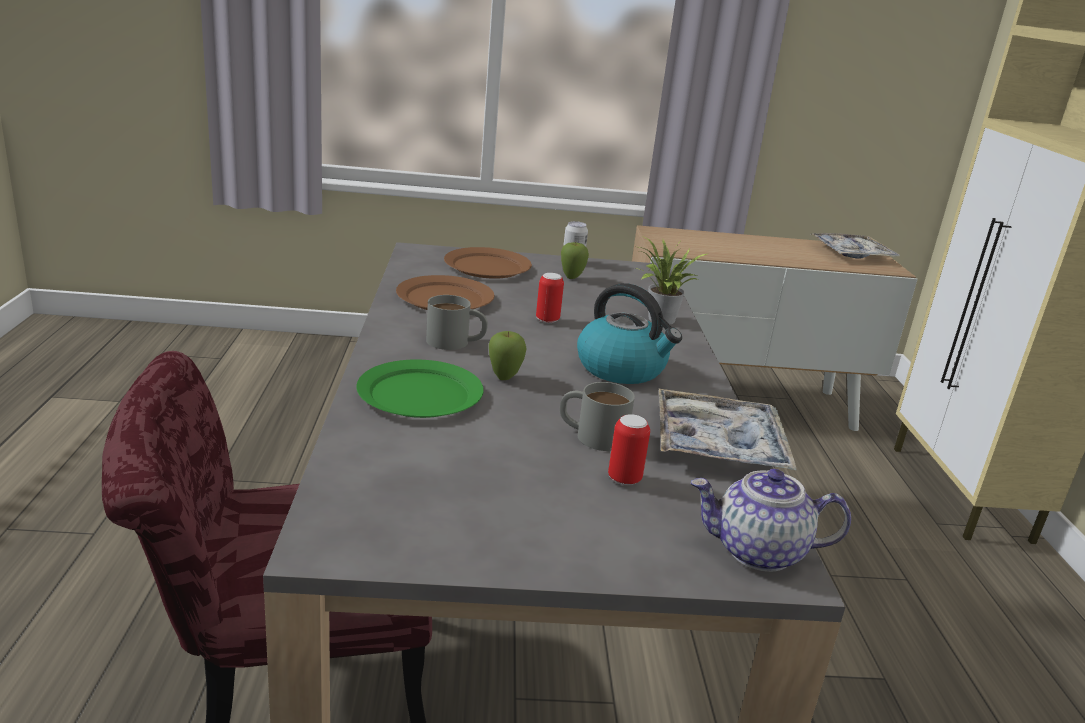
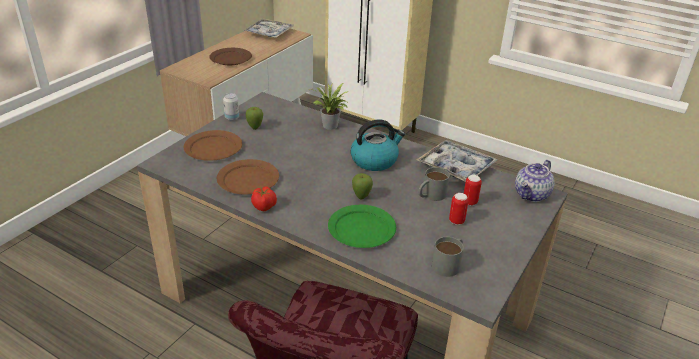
camera: 55 degrees left, 10 degrees up
(395, 320) = (264, 207): none -> tomato
(456, 342) = (309, 197): grey mug -> grey mug (449, 263)
(547, 320) = (304, 158): can -> can (456, 221)
(739, 249) = (231, 58): none -> brown plate

